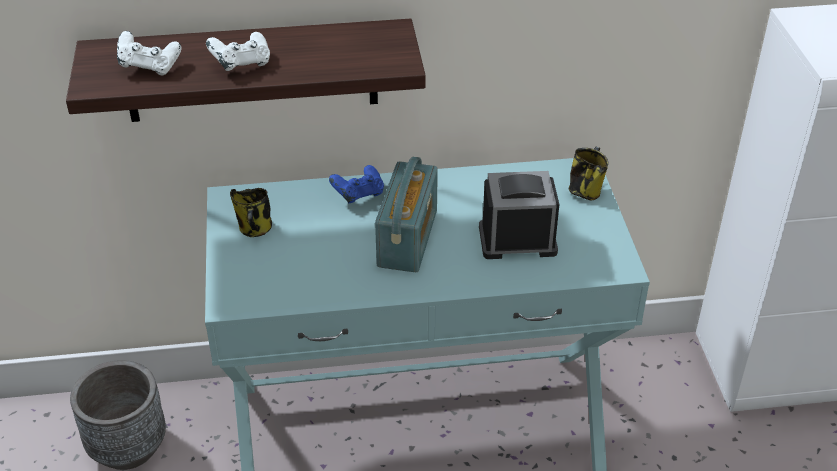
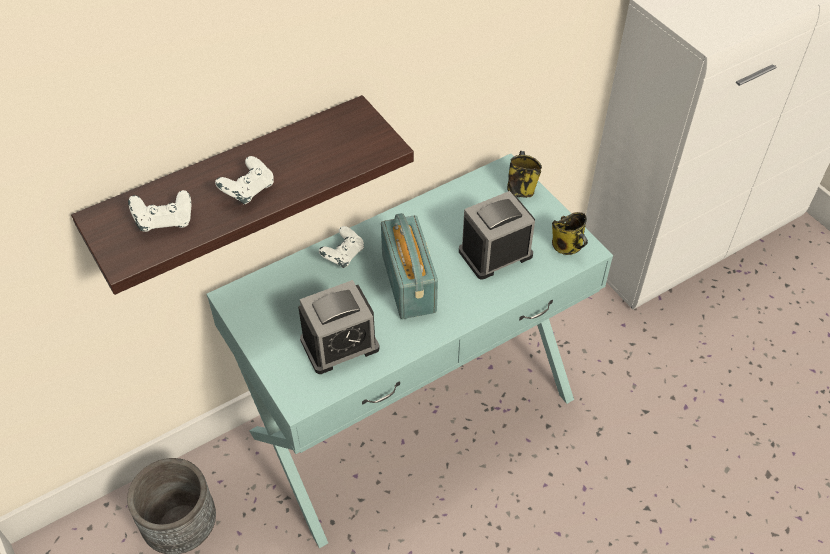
camera: 25 degrees left, 10 degrees up
(255, 229) = (276, 321): mug -> mug (568, 247)
(301, 269) = (339, 344): none -> alarm clock
(358, 195) = (343, 256): blue game controller -> white game controller

